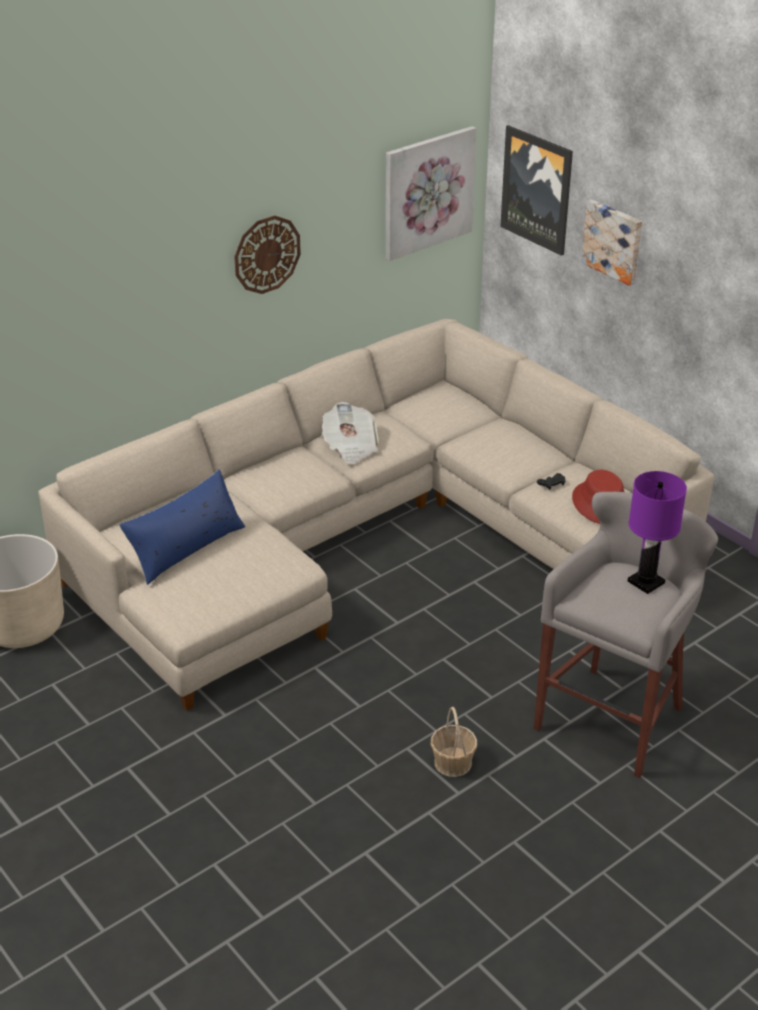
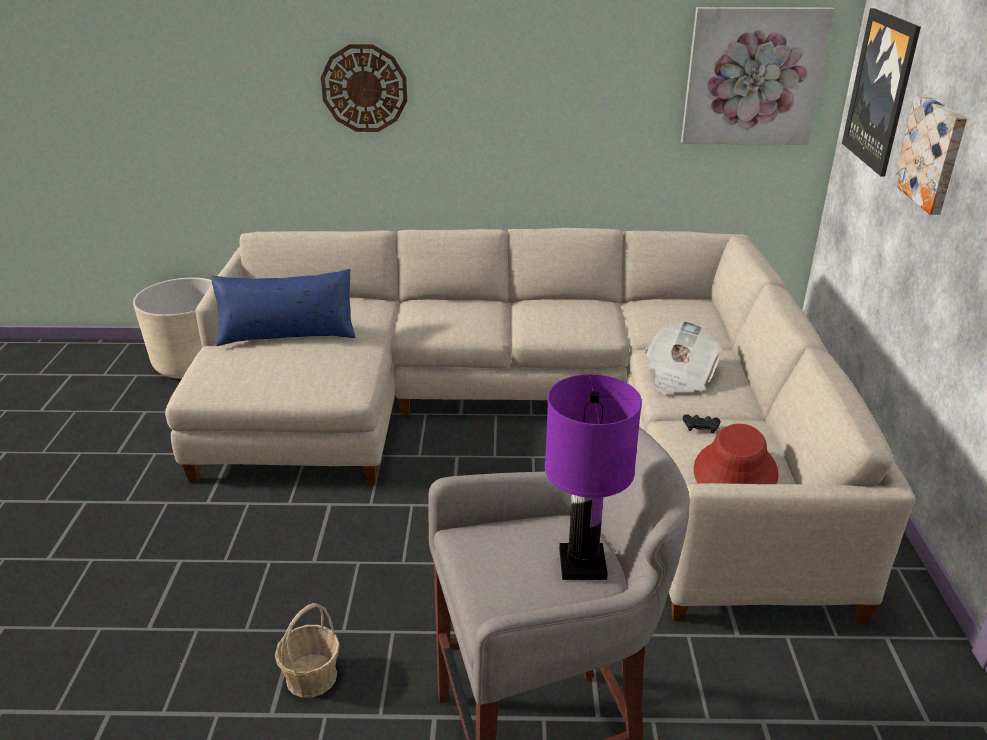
camera: 40 degrees right, 5 degrees down
(267, 254) = (521, 86): wall clock -> wall clock (364, 88)
(350, 447) = (540, 316): newspaper -> newspaper (679, 376)

